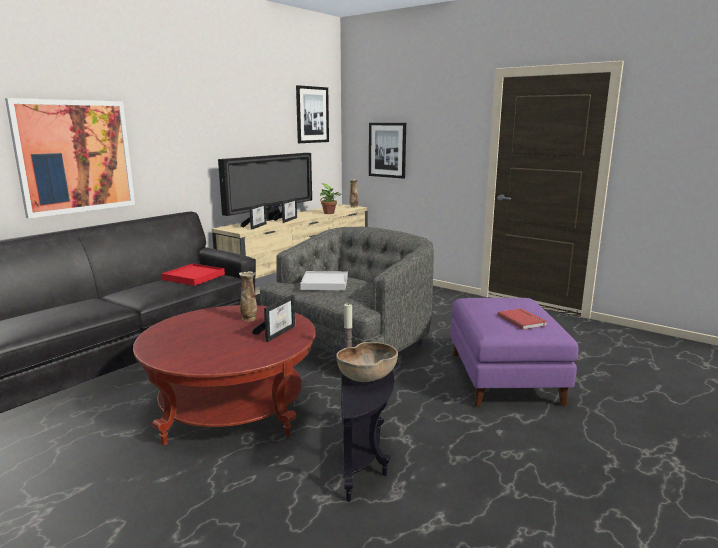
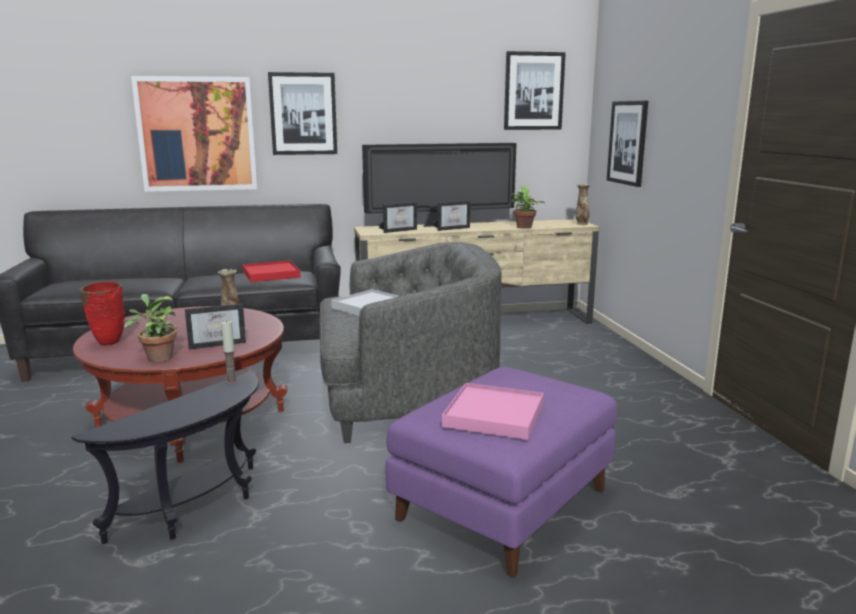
camera: 40 degrees right, 0 degrees up
(166, 134) = (303, 114): none -> picture
(187, 358) = (108, 343): none -> red vase
(260, 353) = (157, 357): none -> potted plant
(367, 377) = (178, 411): brown bowl -> none
(522, 320) = (494, 415): red book -> pink tray

